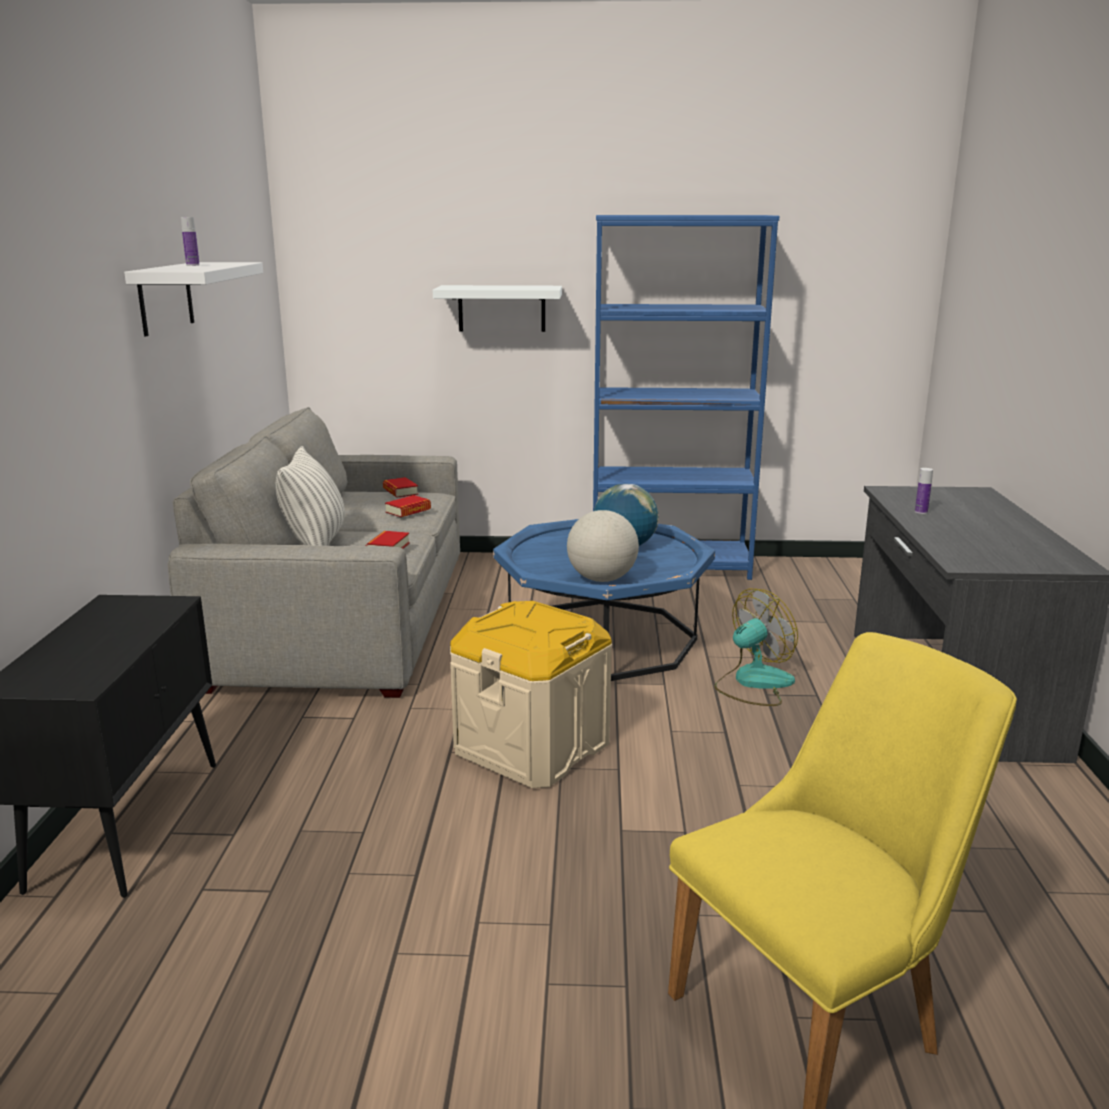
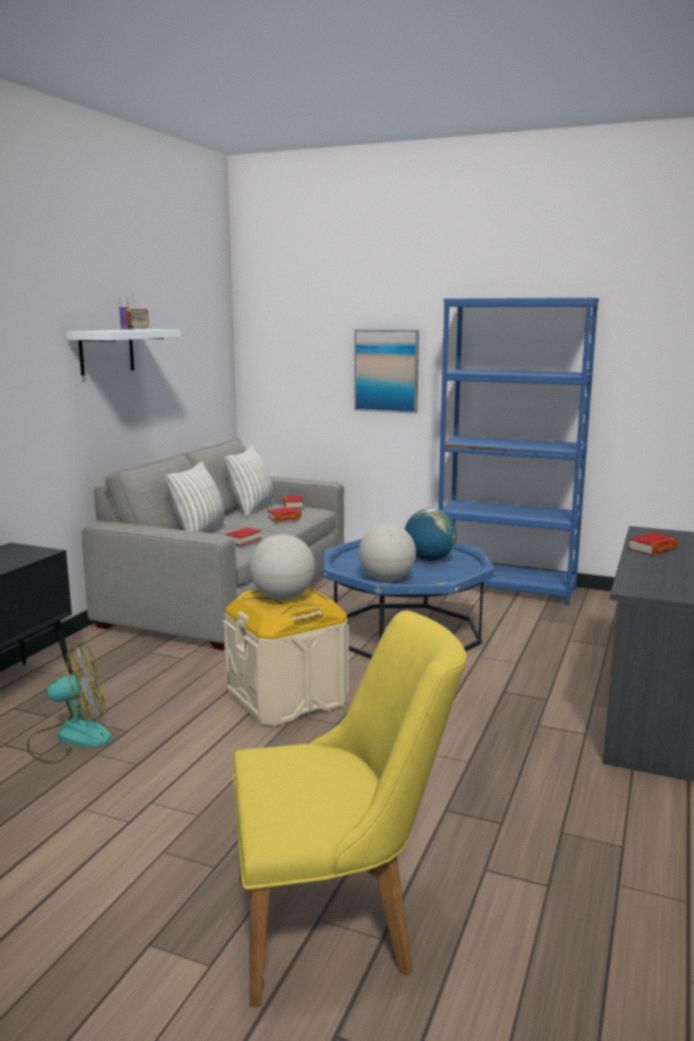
camera: 20 degrees right, 5 degrees down
(212, 265) = (138, 329): none -> radio
(351, 502) = (252, 509): none -> pillow
(501, 308) = (386, 371): white shelf -> picture
(527, 623) = (283, 597): none -> globe
(753, 683) = (499, 682): fan -> fan (70, 738)
(921, 512) = (652, 549): bottle -> book

